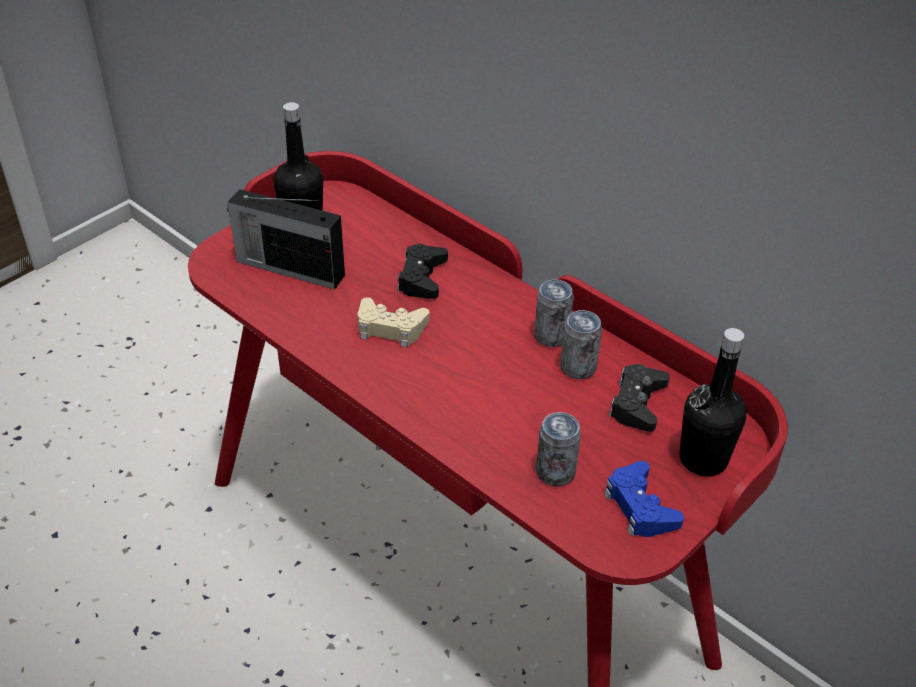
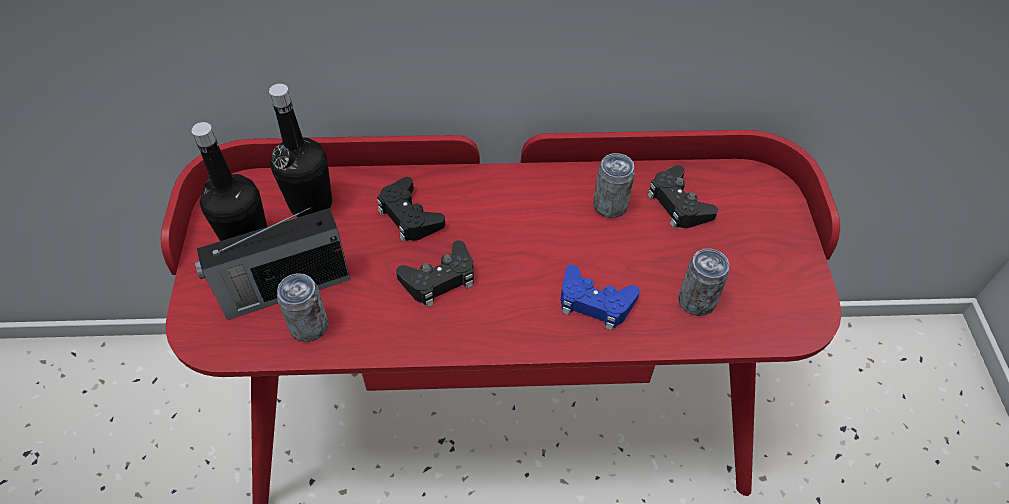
camera: 45 degrees left, 10 degrees up
(390, 328) = (439, 279): beige game controller -> black game controller
(551, 336) = (562, 194): can -> can (309, 326)
(640, 507) = (773, 281): blue game controller -> blue game controller (595, 302)
(703, 459) = (763, 213): black bottle -> black bottle (311, 204)

